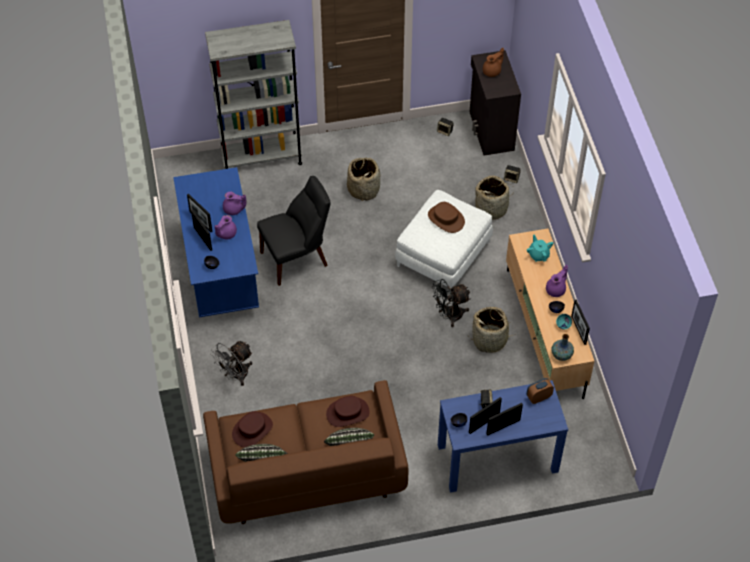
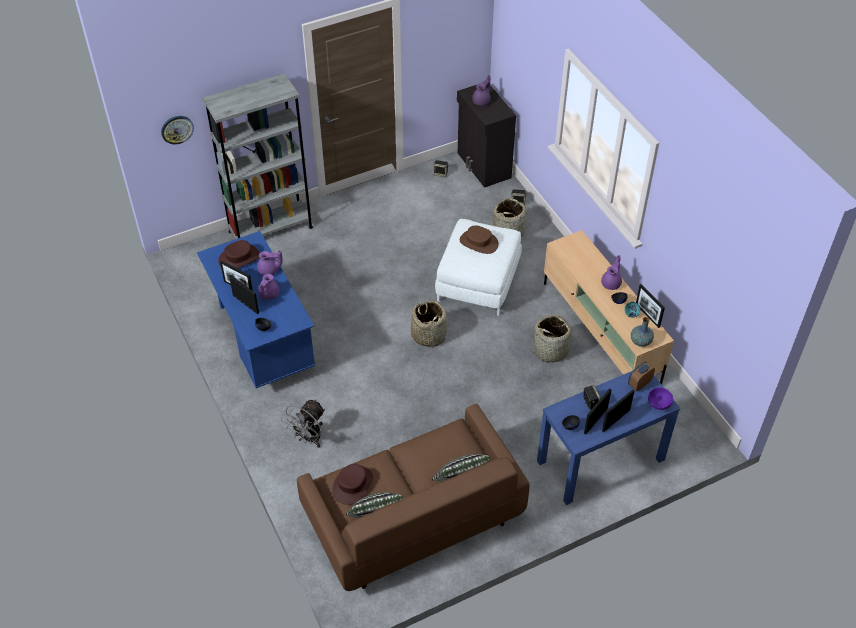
camera: 15 degrees left, 5 degrees down
(178, 55) = (177, 129): none -> wall clock
(297, 258) = (336, 314): black chair -> none
(347, 413) = (446, 445): brown hat -> brown hat (239, 258)
(363, 189) = (380, 238): basket -> basket (428, 335)
(449, 315) = (504, 336): black fan -> none
(492, 71) = (482, 101): brown teapot -> purple teapot
(538, 255) = (582, 255): turquoise teapot -> none
(549, 421) = (658, 404): none -> purple bowl

